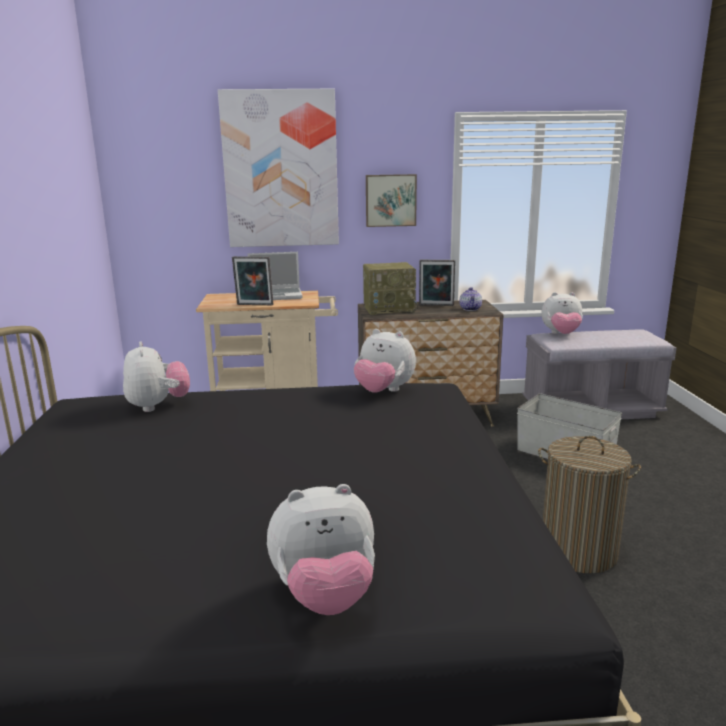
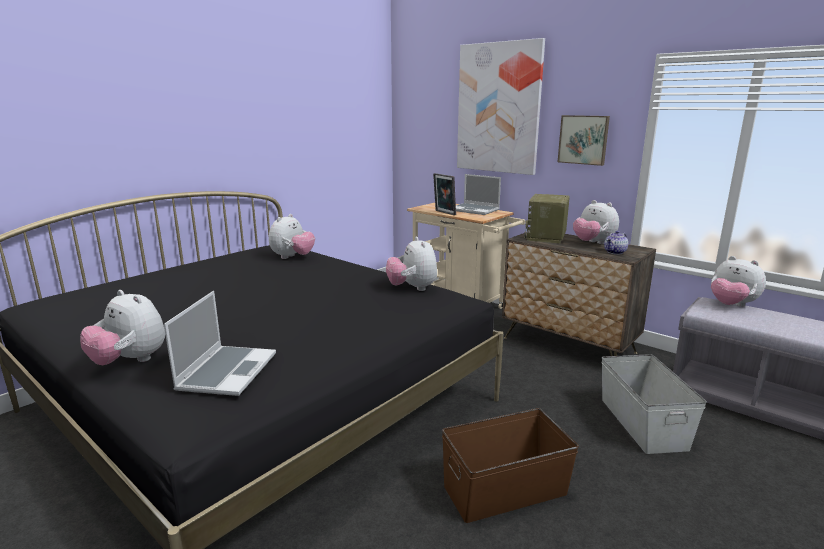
camera: 45 degrees right, 0 degrees up
(389, 309) = (546, 237): radio -> radio turned 75 degrees clockwise
(436, 305) = (593, 243): picture frame -> plush toy
(457, 538) = (227, 371): none -> laptop
(578, 551) = (504, 490): laundry basket -> brown storage box

